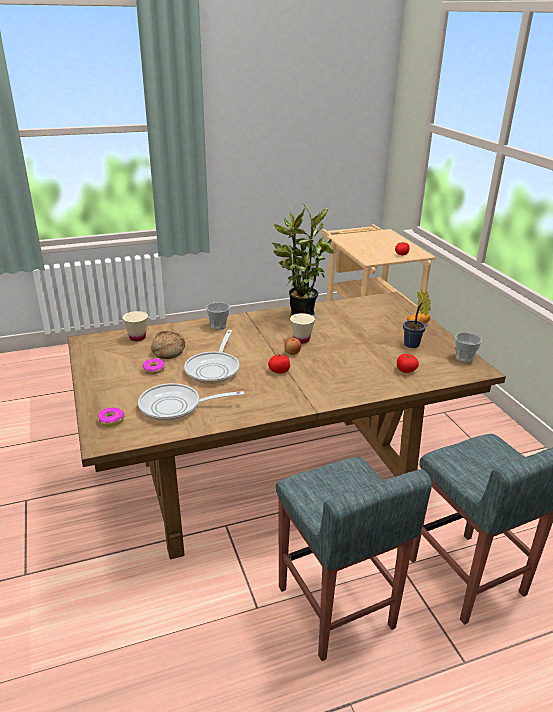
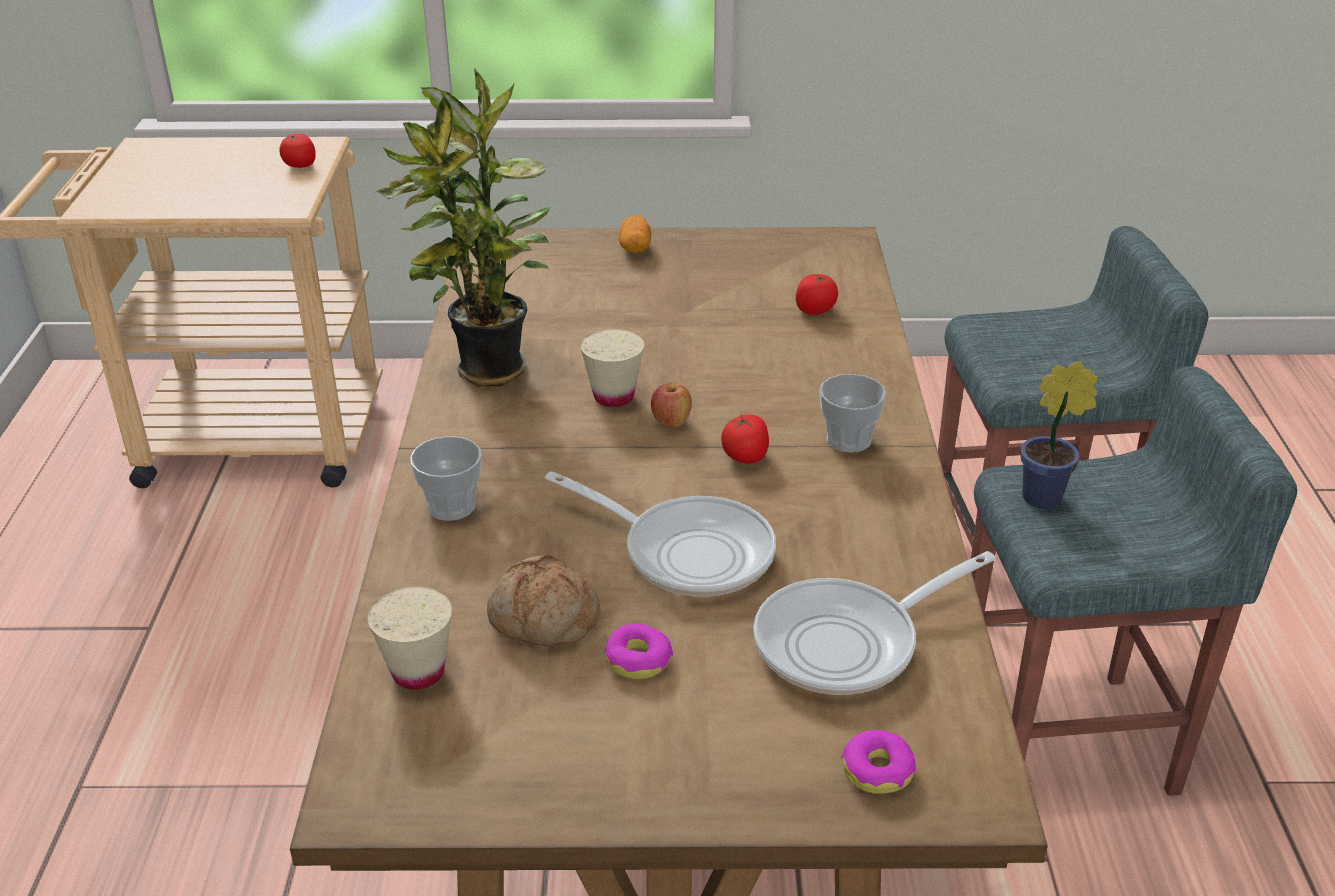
camera: 70 degrees left, 5 degrees up
(176, 407) = (848, 643): frying pan -> frying pan turned 45 degrees clockwise
(412, 345) = (720, 276): potted plant -> potted plant (1047, 498)
(464, 358) = (797, 242): cup -> cup (848, 440)

